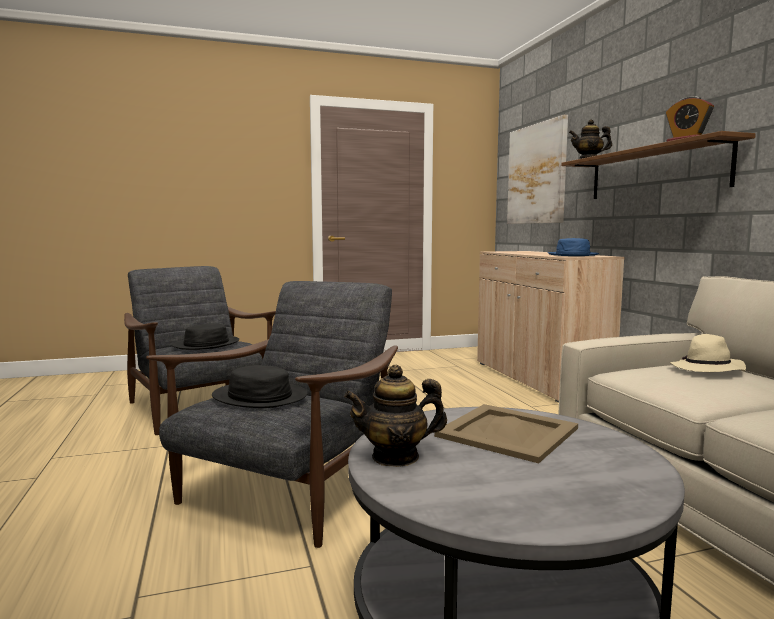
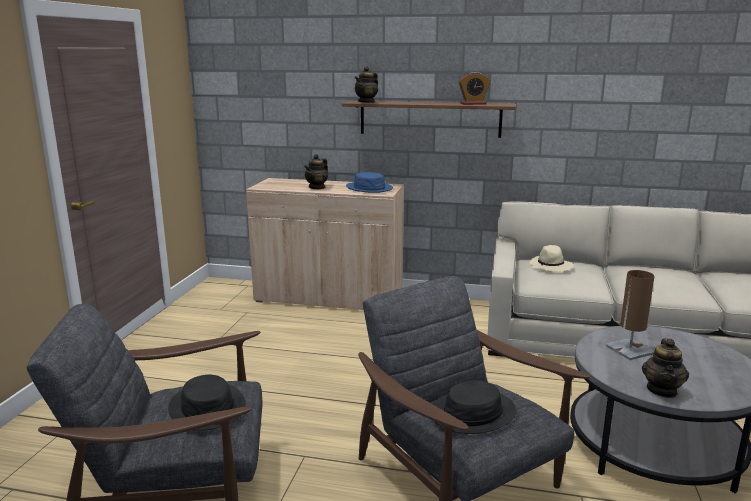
camera: 60 degrees left, 10 degrees up
(507, 432) = (630, 350): beige tray -> brown table lamp
(532, 253) = (317, 187): none -> teapot
(536, 174) = (271, 101): picture -> none

